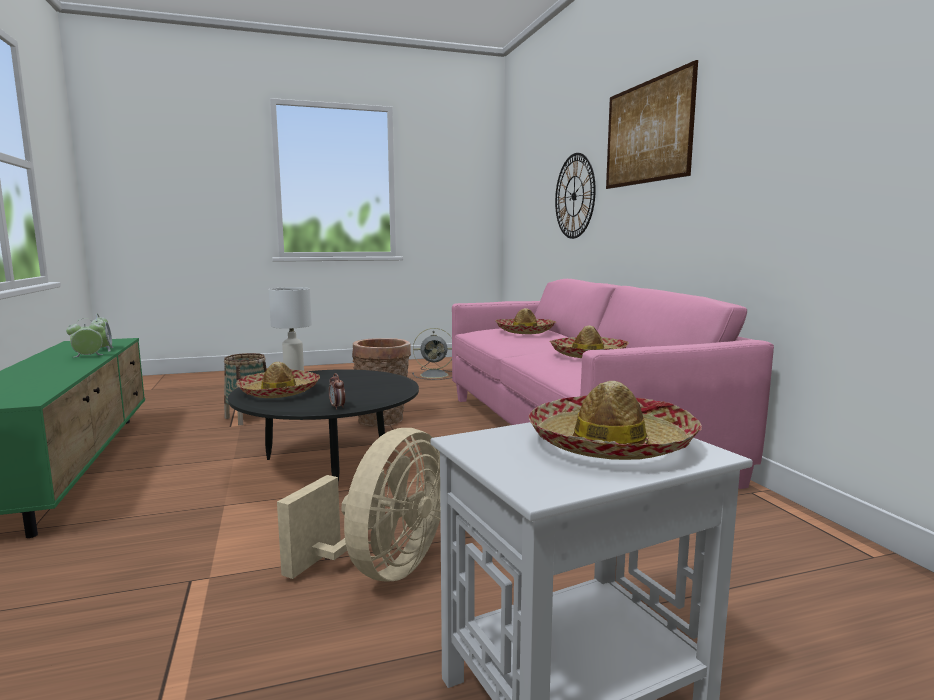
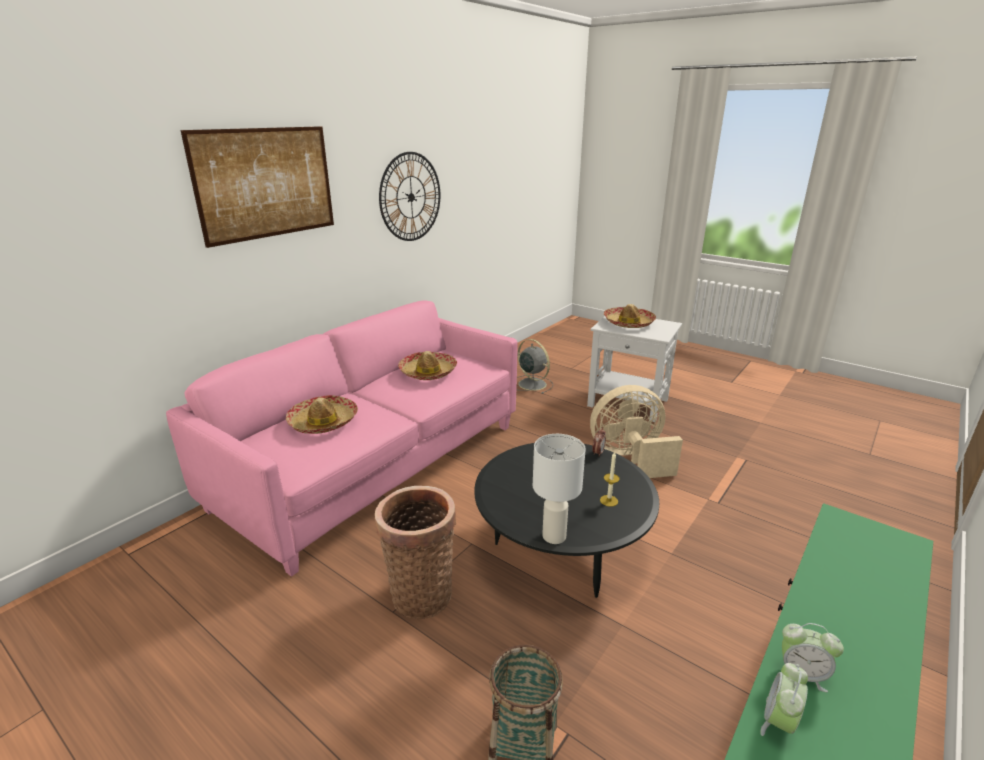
camera: 125 degrees left, 15 degrees up
(279, 392) = (609, 500): hat -> candle
(435, 375) = (106, 692): grey fan -> grey fan (531, 384)
(574, 196) = (111, 268): wall clock -> wall clock (411, 197)

